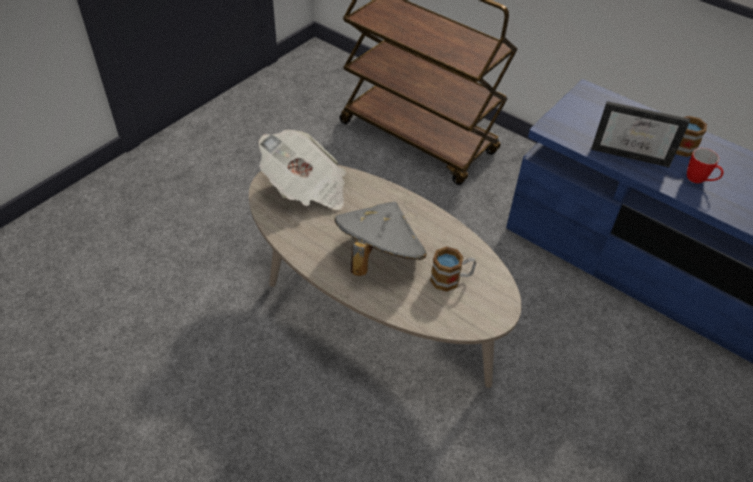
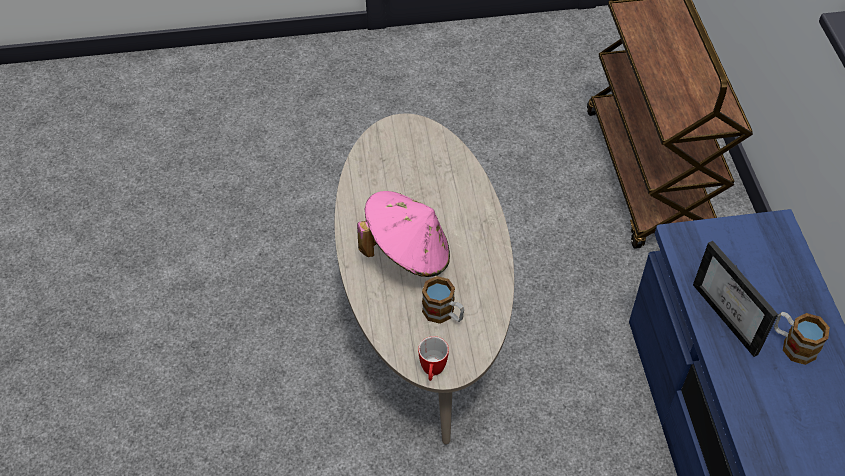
camera: 45 degrees right, 5 degrees up
(306, 188) = (417, 153): newspaper -> none
(378, 257) = (407, 252): grey hat -> pink hat
(699, 181) = (768, 391): mug -> mug (432, 372)

